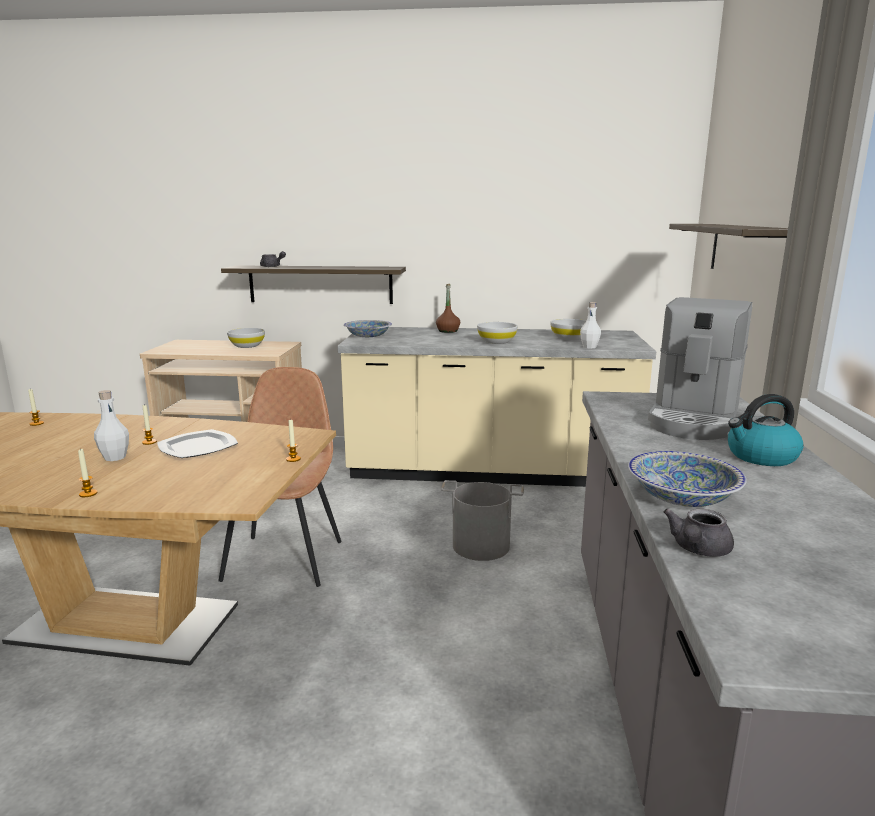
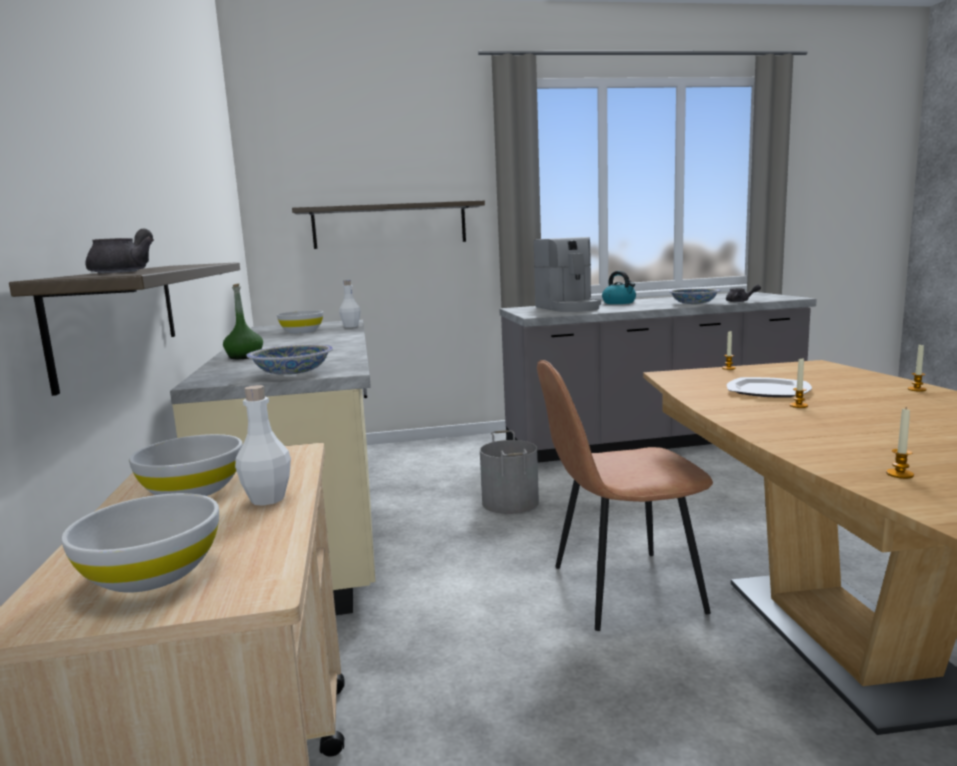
camera: 105 degrees left, 5 degrees down
(115, 457) = (855, 404): white bottle -> white bottle (267, 499)
(447, 331) = (244, 357): brown bottle -> green bottle
(496, 342) = (328, 341): white bowl -> white bowl (153, 574)
(693, 419) = (569, 308): coffee machine -> coffee machine turned 60 degrees clockwise

